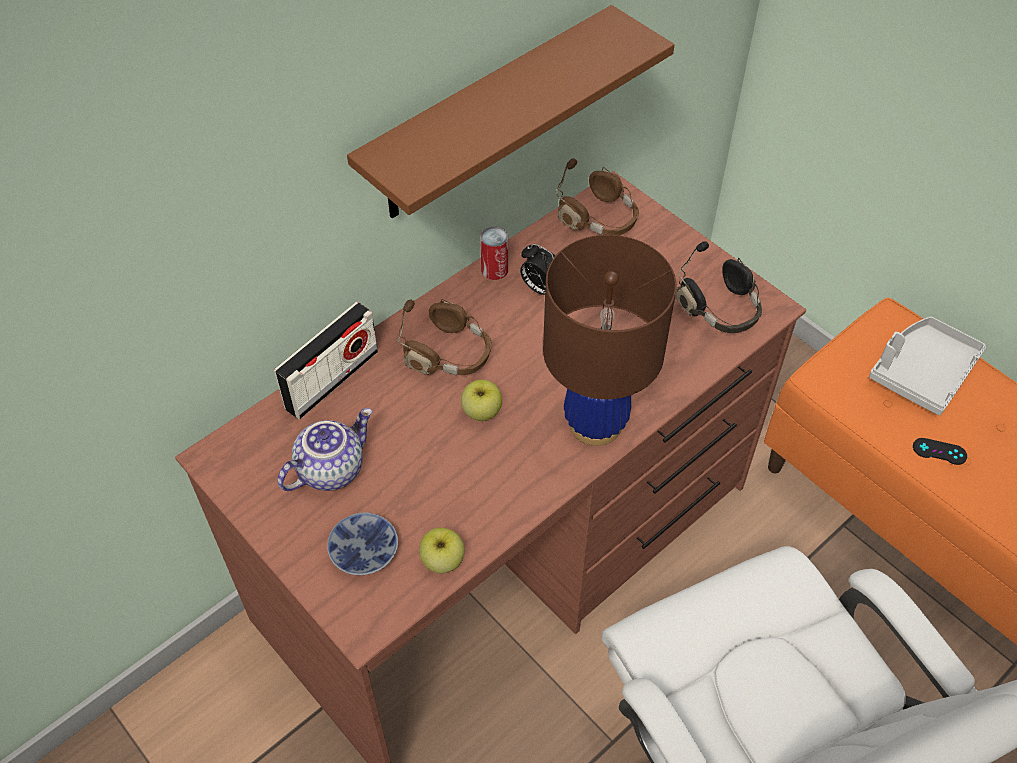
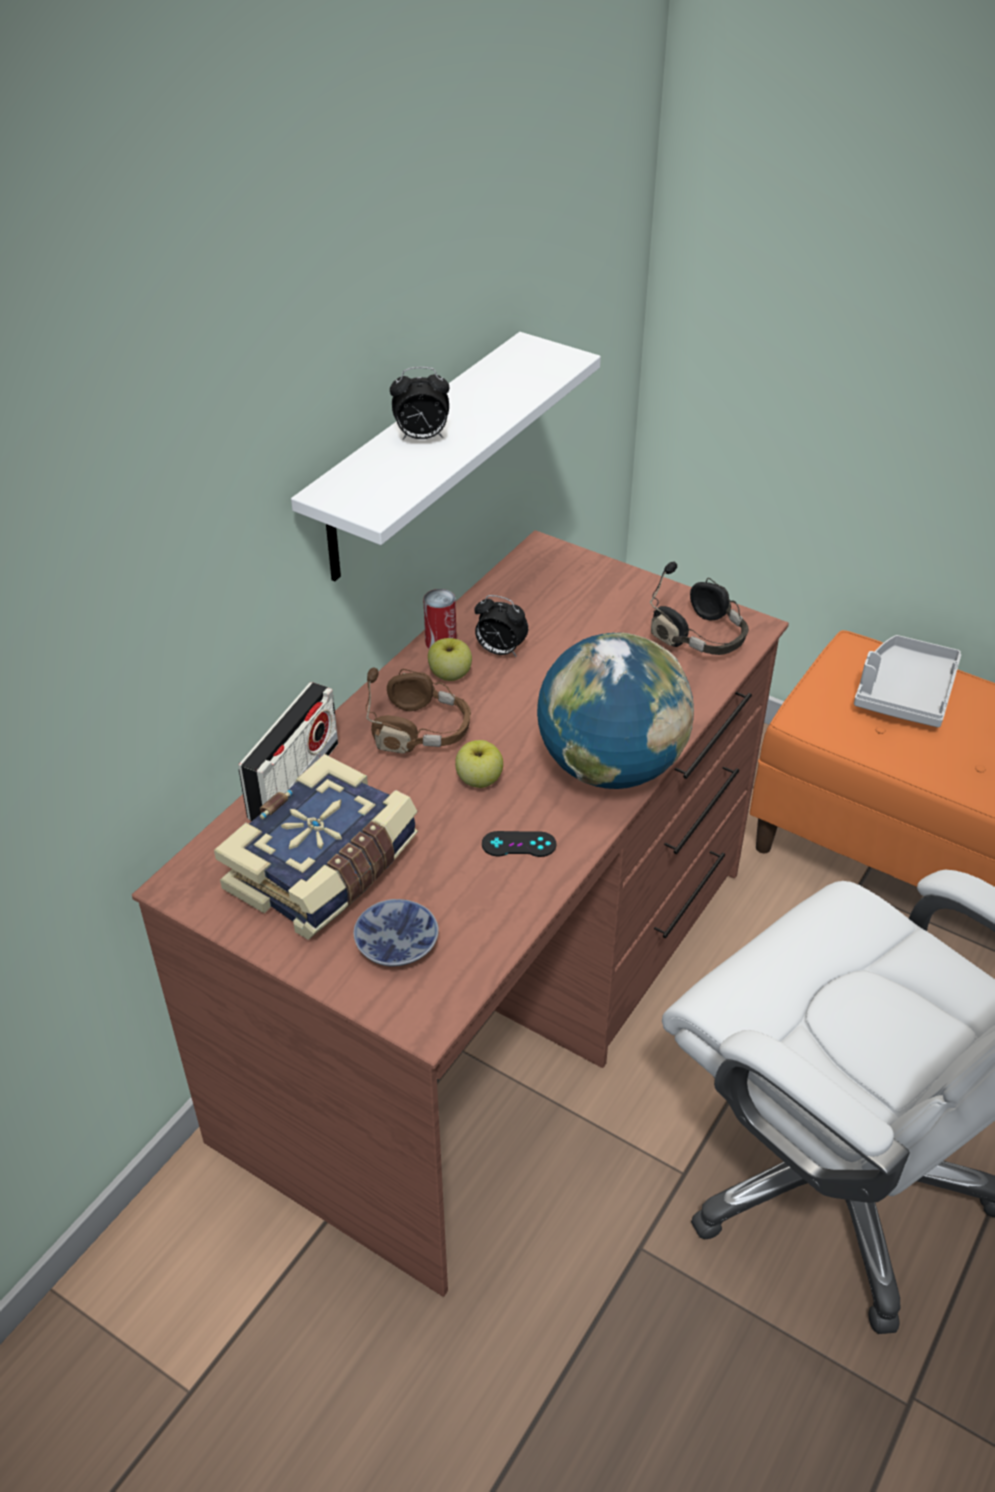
camera: 15 degrees left, 10 degrees down
(330, 468) = (325, 869): teapot -> book
(442, 561) = (491, 934): apple -> apple (450, 675)
(480, 109) = (421, 438): none -> alarm clock
(488, 117) = (417, 459): brown shelf -> white shelf
(596, 423) = (610, 767): brown table lamp -> globe
(600, 219) = (538, 576): brown headphones -> none
(939, 451) = (951, 763): black game controller -> black game controller (519, 844)

